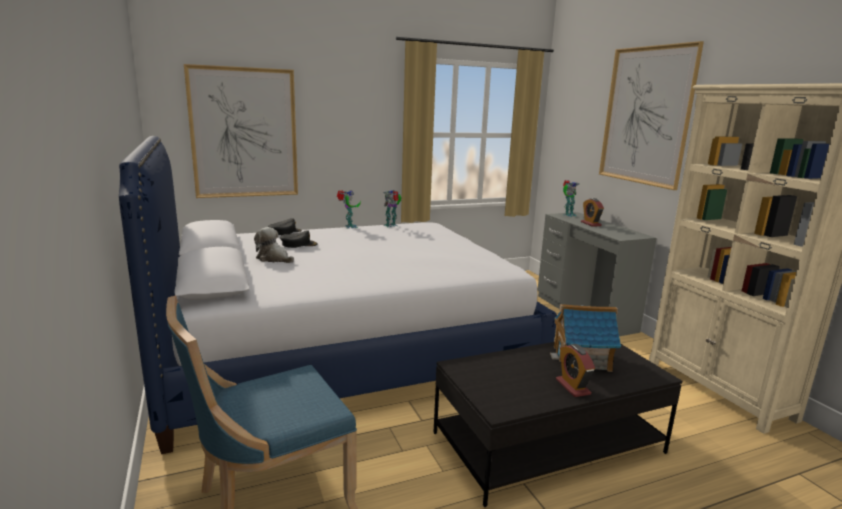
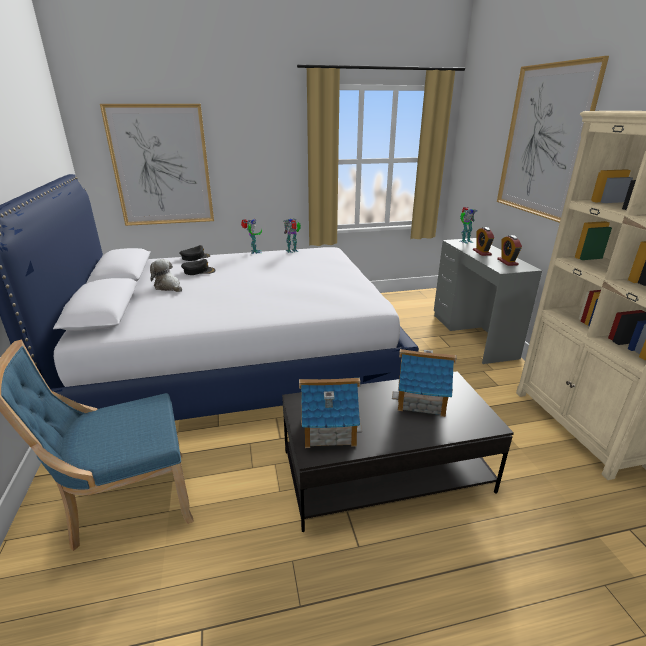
camera: 10 degrees right, 10 degrees up
(502, 388) = (328, 429): none -> toy house
(572, 387) = (397, 432): alarm clock -> alarm clock (507, 262)

